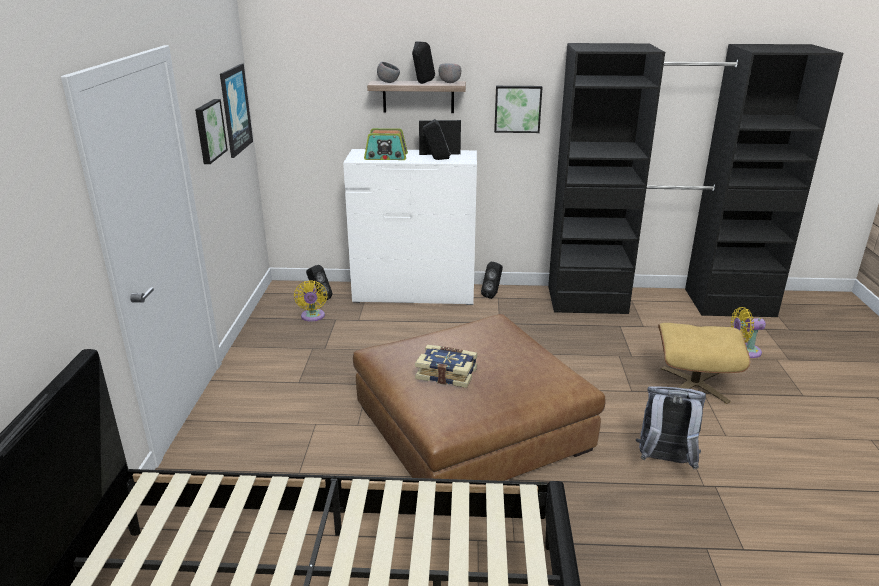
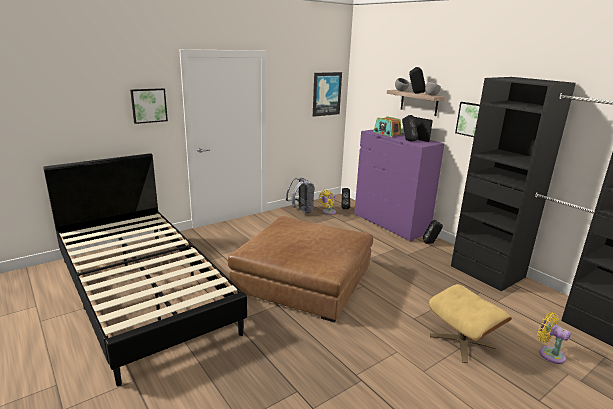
camera: 50 degrees right, 5 degrees down
(209, 130) = (293, 97): picture -> picture (148, 105)
(414, 294) = (390, 224): white dresser -> purple dresser
(447, 373) = (287, 236): book -> none
(664, 462) = (359, 352): grey backpack -> grey backpack (301, 211)

